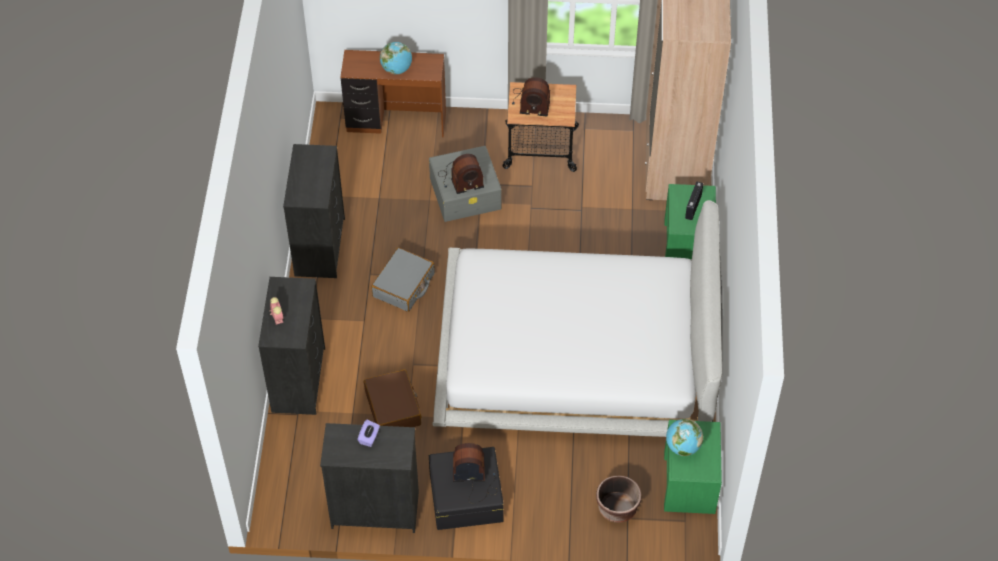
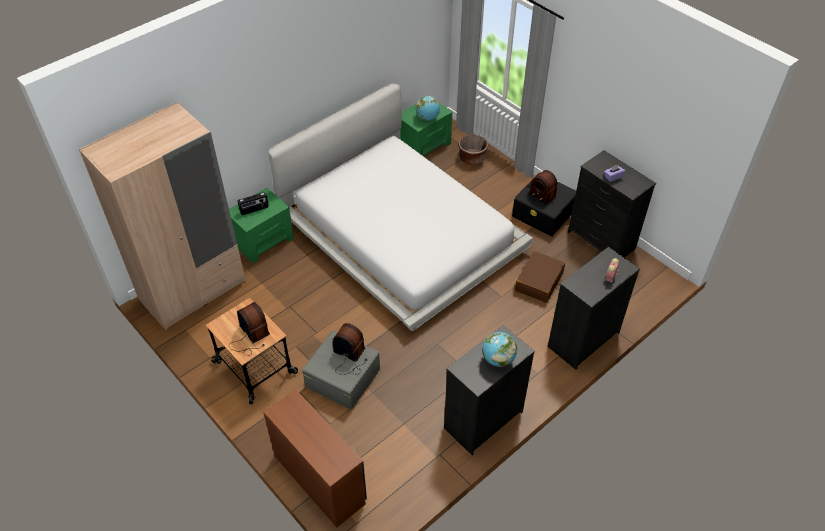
camera: 135 degrees left, 5 degrees down
(396, 69) = (313, 428): globe -> globe (498, 359)
(404, 285) = (455, 347): grey suitcase -> none

